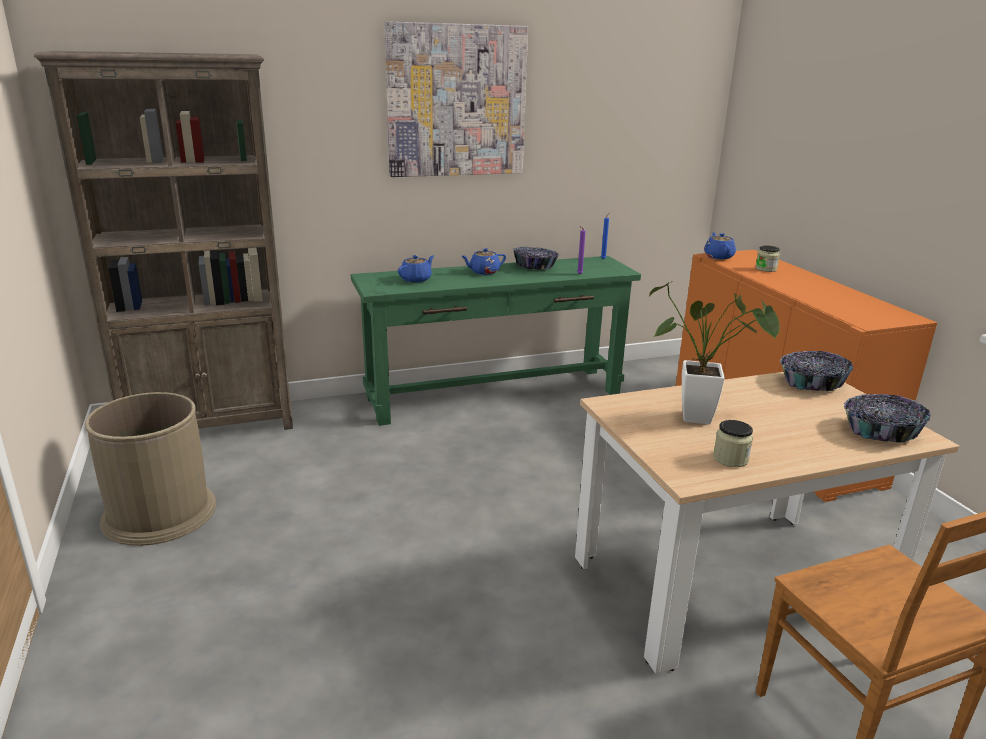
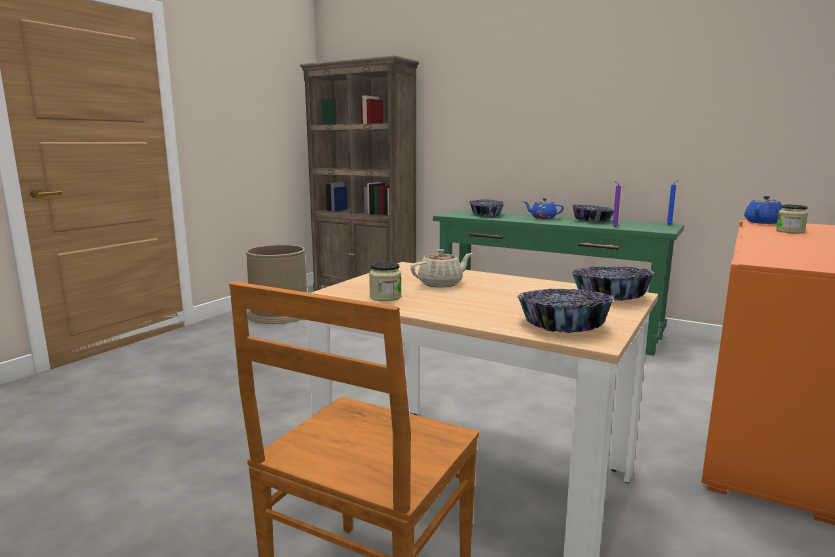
camera: 50 degrees right, 10 degrees down
(416, 279) = (486, 215): blue teapot -> bowl
(456, 101) = (545, 84): picture -> none
(705, 419) = (441, 284): potted plant -> beige teapot

